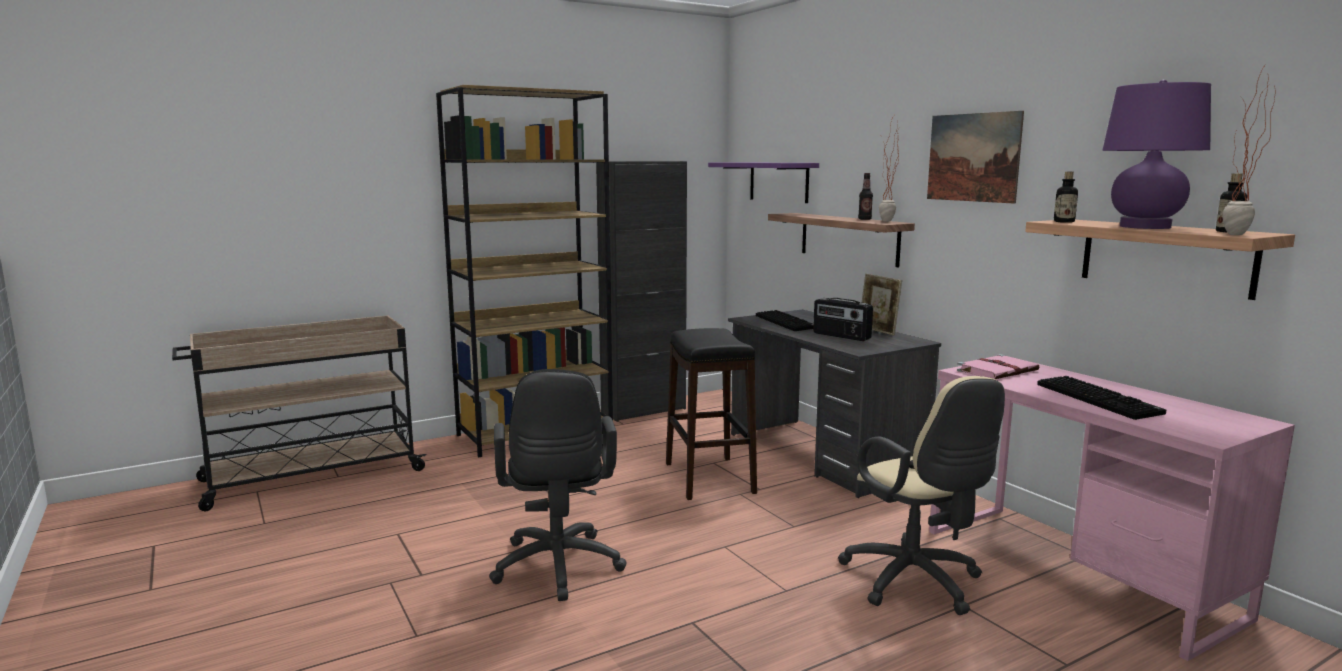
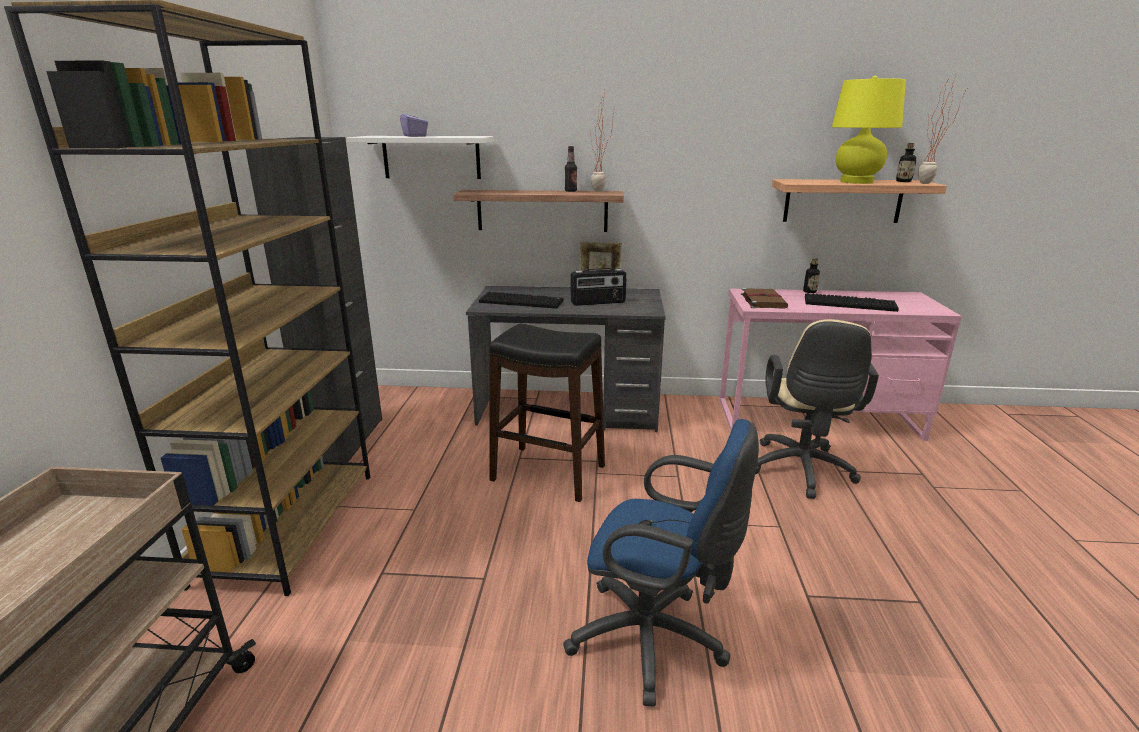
camera: 55 degrees left, 10 degrees up
(558, 569) = (654, 641): black office chair -> blue office chair
(755, 162) = (415, 136): none -> purple tissue box
(778, 182) = (431, 157): purple shelf -> white shelf
(916, 584) = (801, 472): beige office chair -> beige office chair turned 90 degrees clockwise
(973, 157) = (684, 131): picture -> none
(998, 370) = (762, 300): pink book -> brown book
(1064, 222) = (801, 182): bottle -> bottle (809, 291)
(1145, 227) = (856, 182): purple table lamp -> yellow table lamp

